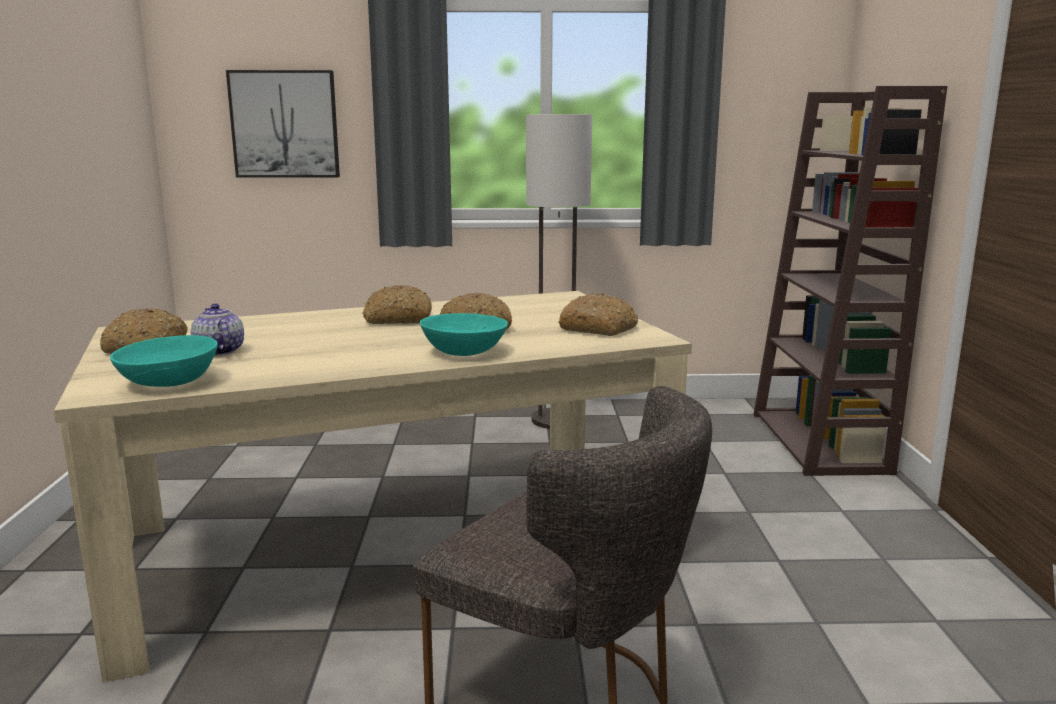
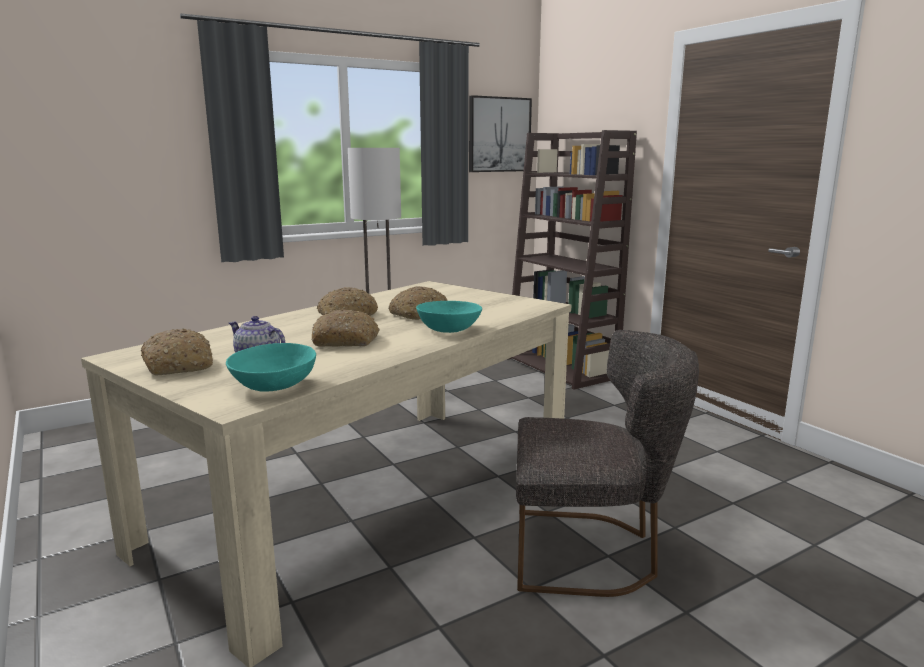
camera: 30 degrees left, 0 degrees up
(285, 124) = (116, 156): picture -> picture (499, 134)
(599, 329) = (500, 303): bread -> bread (346, 341)

